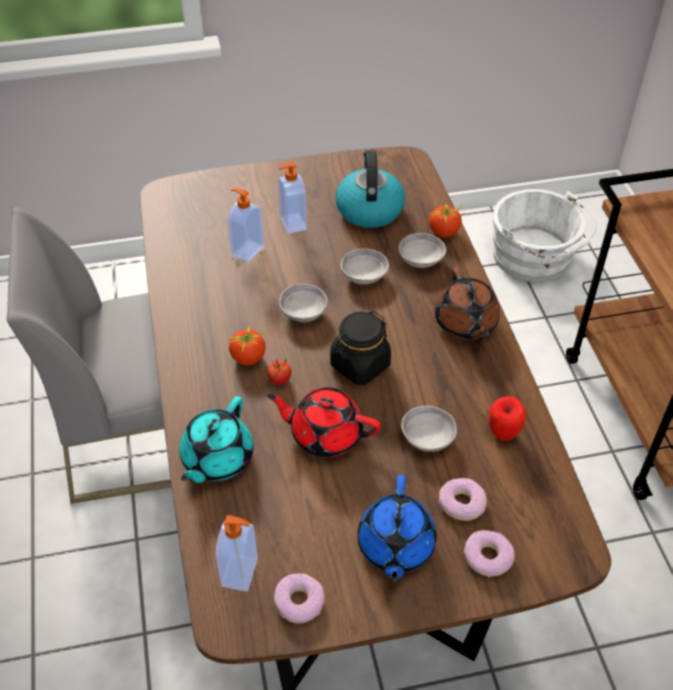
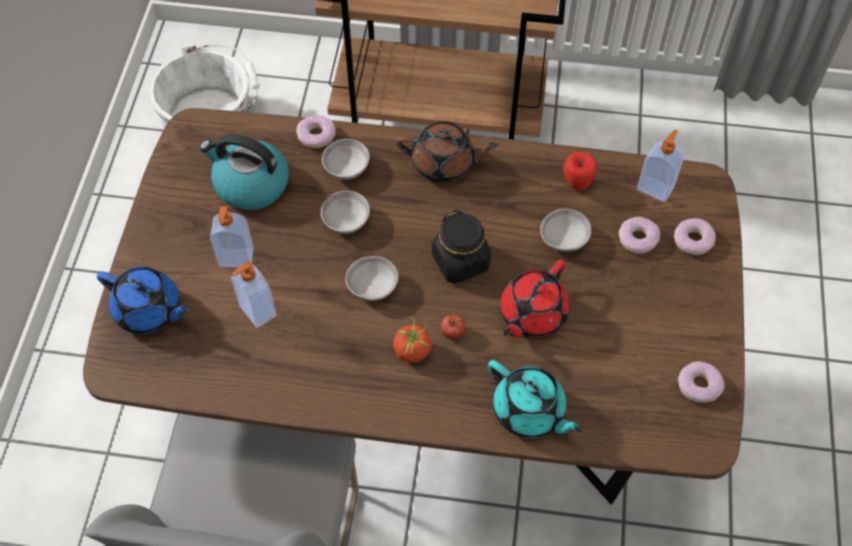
camera: 70 degrees left, 10 degrees up
(241, 572) = (659, 422): soap dispenser -> soap dispenser (655, 188)
(395, 546) = (665, 299): blue teapot -> blue teapot (149, 311)
(444, 232) = (316, 136): tomato -> donut

